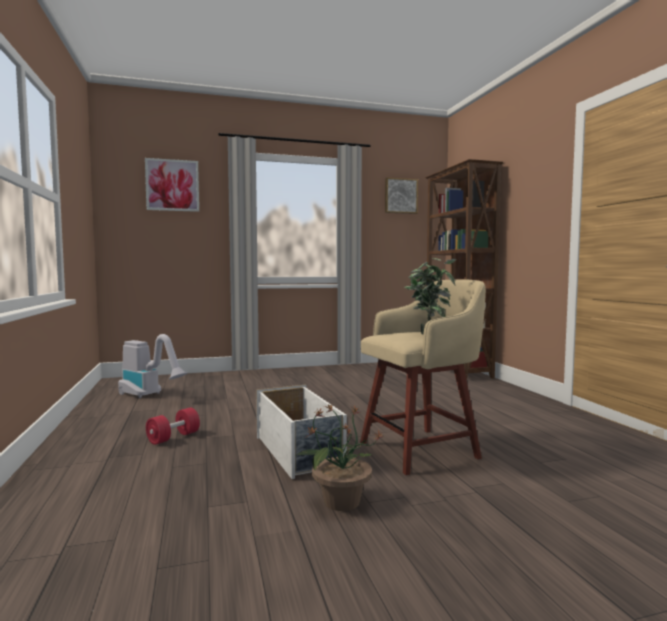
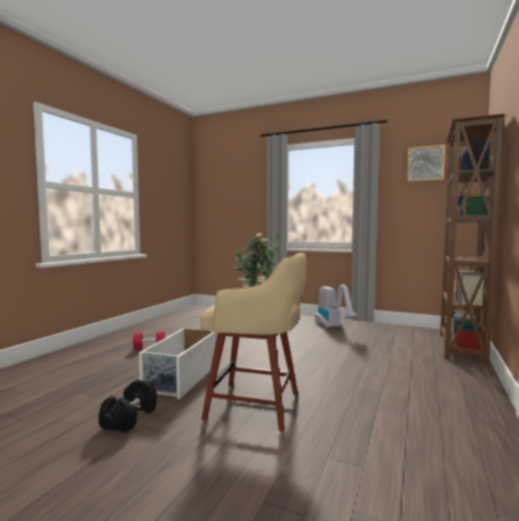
camera: 40 degrees right, 0 degrees up
(150, 395) = (193, 319): vacuum cleaner -> vacuum cleaner (333, 327)
(172, 185) = (235, 176): picture -> none
(340, 501) = (130, 418): potted plant -> black dumbbell

